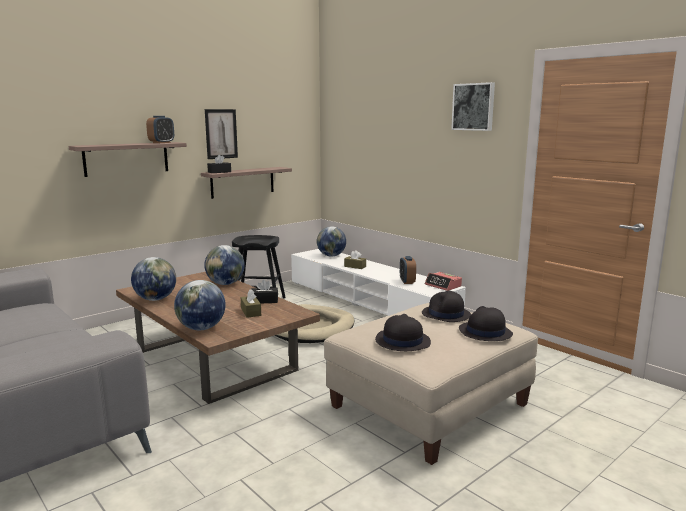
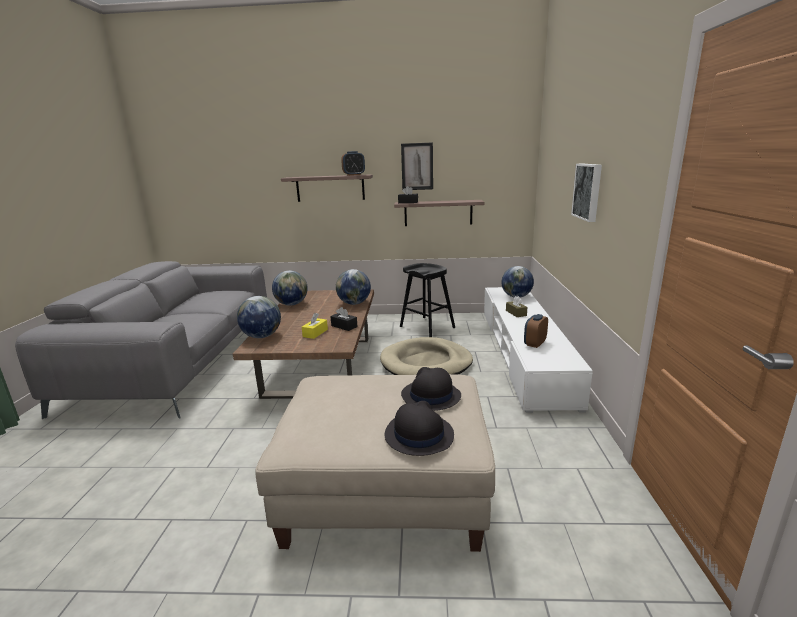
camera: 45 degrees right, 5 degrees up
(251, 312) = (315, 333): brown tissue box -> yellow tissue box
(402, 341) = (324, 407): black hat -> none
(443, 285) = (566, 360): alarm clock -> none
(473, 107) = (628, 124): picture -> picture (588, 191)

